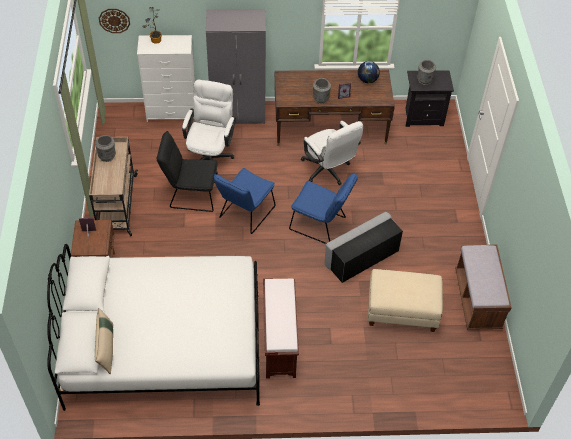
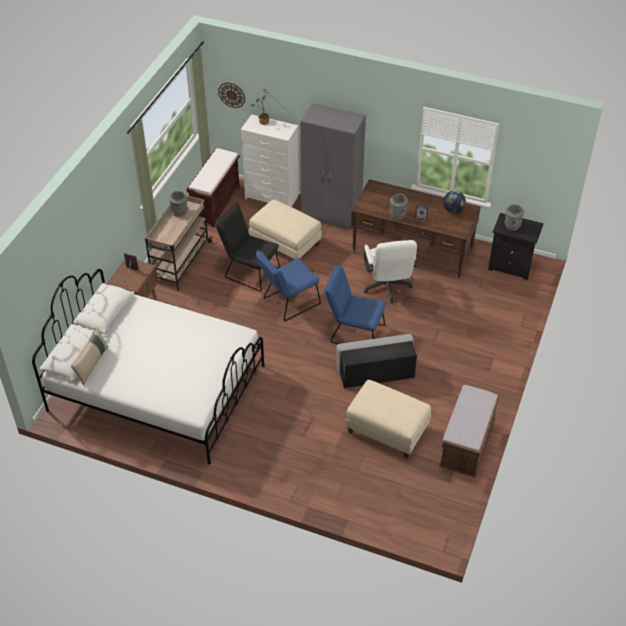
camera: 25 degrees right, 5 degrees down
(210, 155) = (286, 243): white office chair -> beige ottoman
(279, 342) = (257, 419): brown bench -> brown bench (216, 204)
(321, 225) = (353, 333): blue chair -> blue chair turned 150 degrees clockwise

